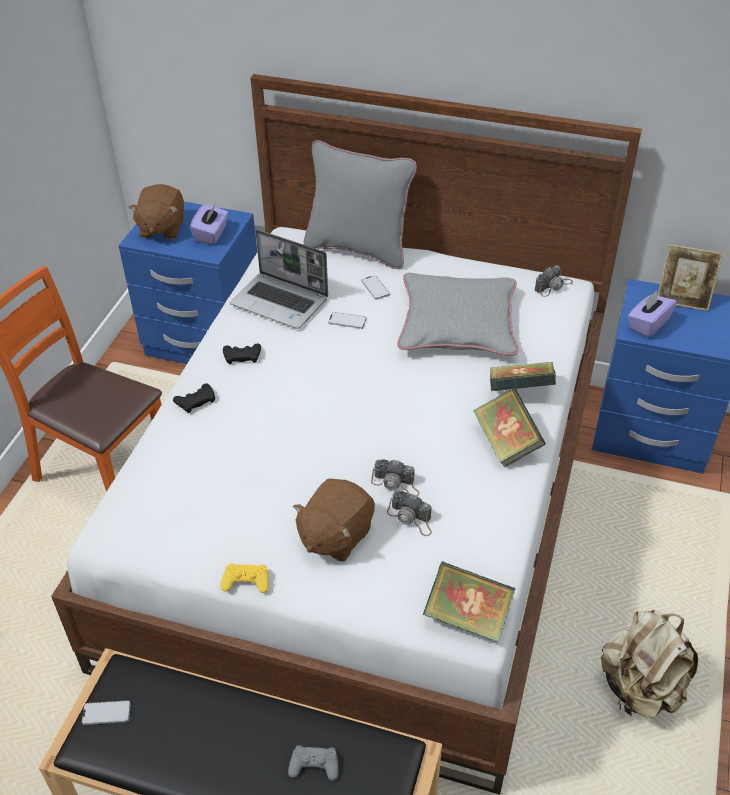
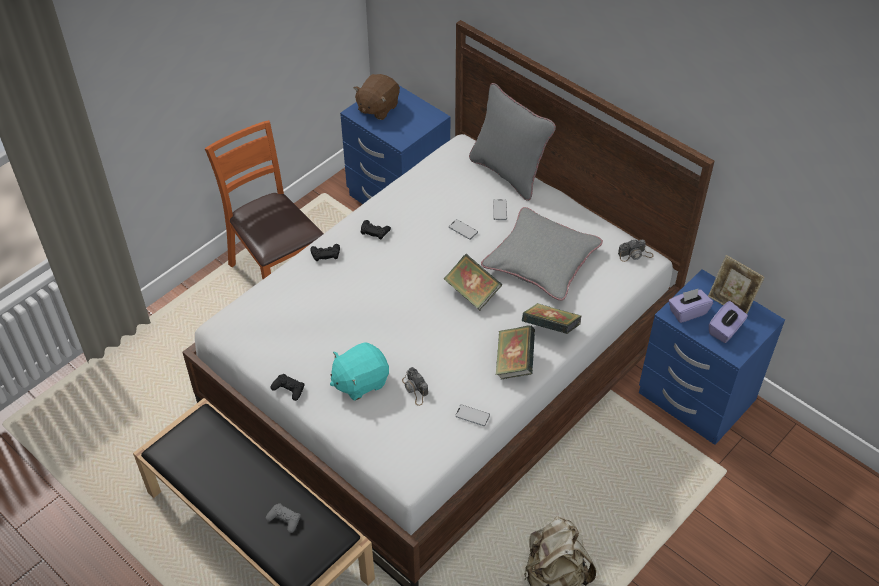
camera: 25 degrees right, 5 degrees up
(106, 713) = (183, 437): phone -> phone (472, 416)
(211, 234) = (410, 125): purple tissue box -> purple tissue box (725, 330)
(246, 581) = (288, 389): yellow game controller -> black game controller
(281, 302) = (425, 198): laptop -> none
(335, 535) = (360, 381): brown plush toy -> turquoise plush toy
(396, 483) = (420, 362): camera -> none
(467, 617) = (409, 467): book -> book (472, 292)

